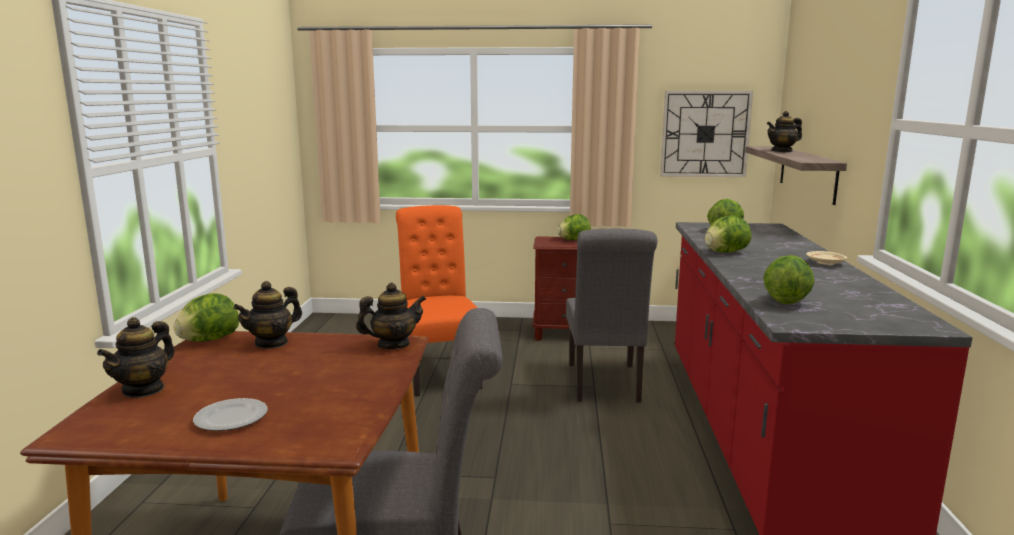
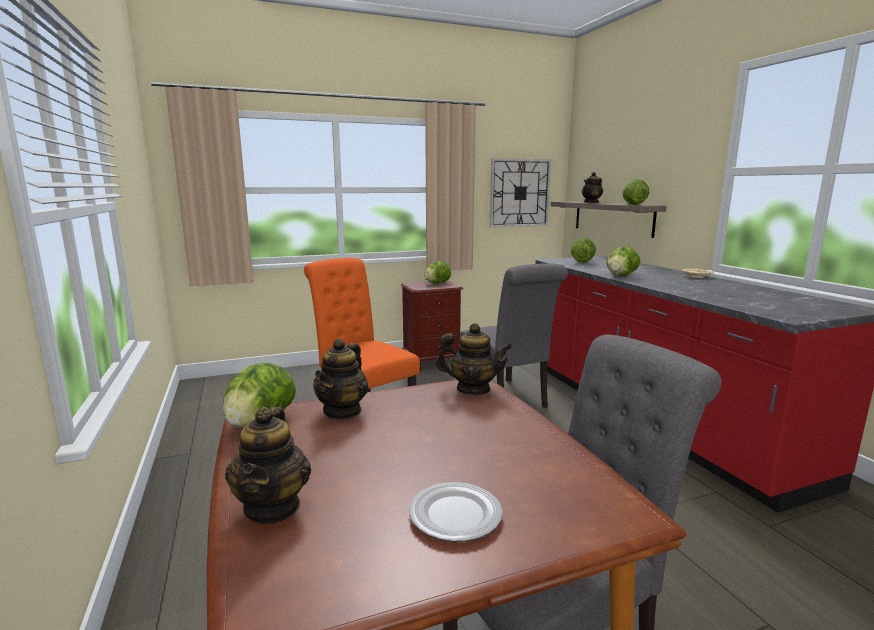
camera: 25 degrees left, 0 degrees up
(393, 345) = (473, 389): teapot -> teapot turned 60 degrees clockwise
(785, 301) = (745, 303): lettuce -> lettuce (633, 204)

